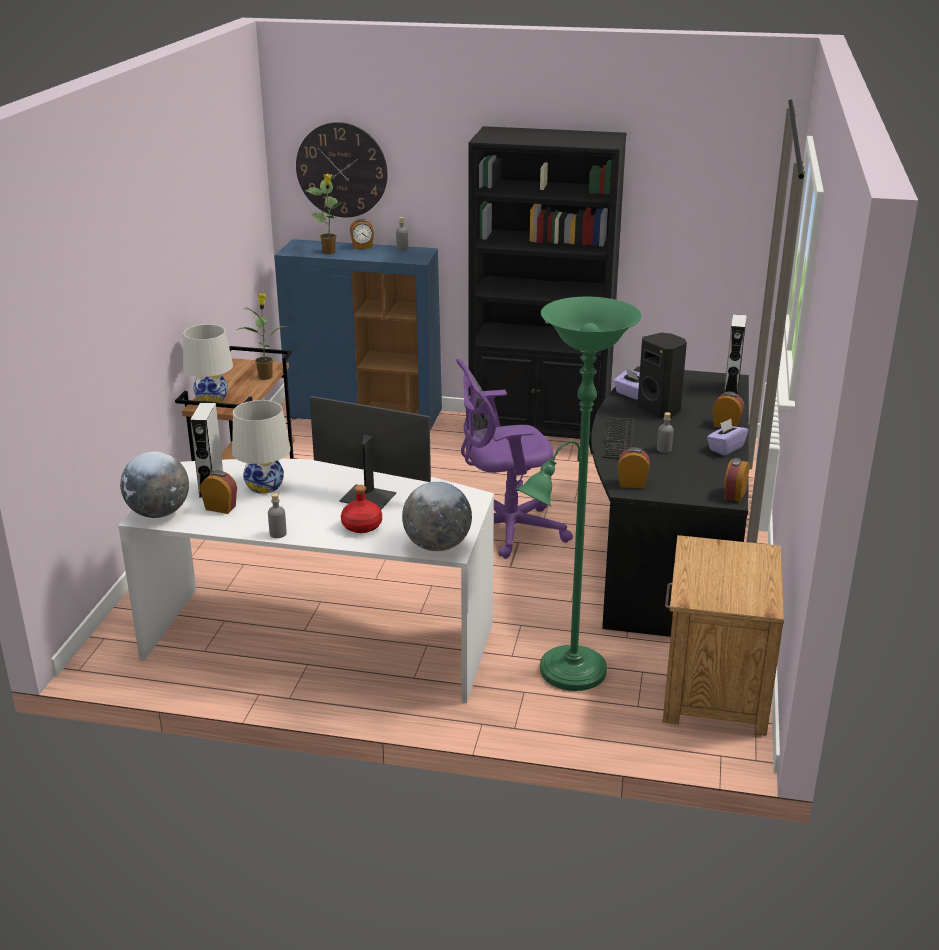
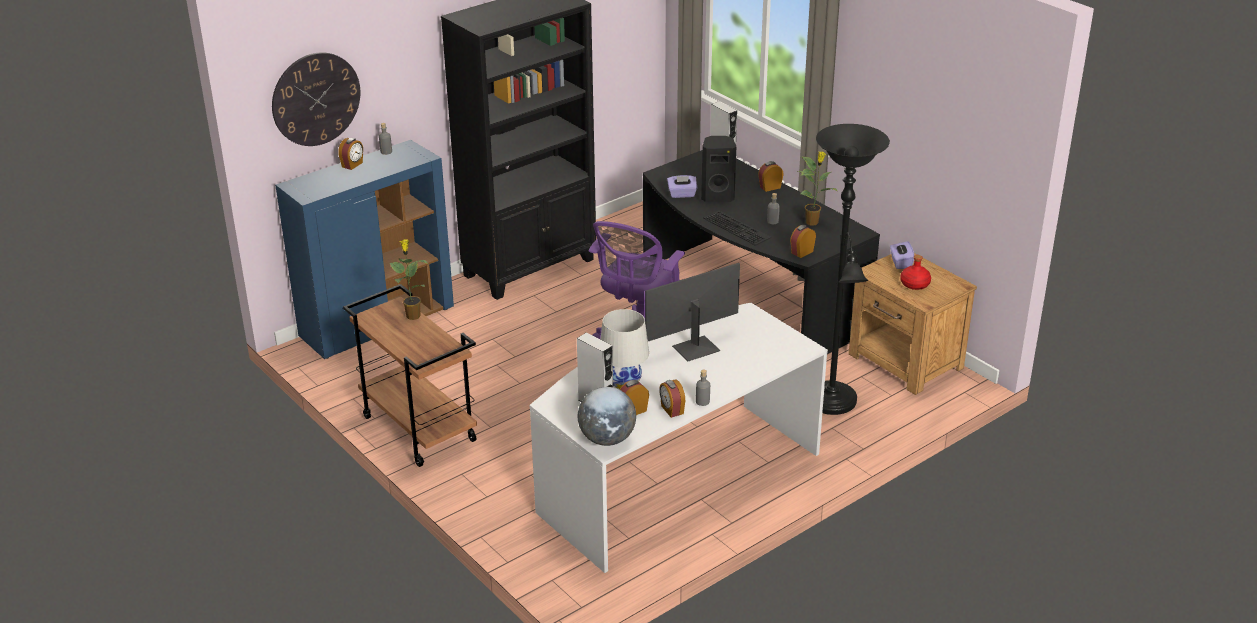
camera: 50 degrees left, 5 degrees up
(211, 398) = (417, 353): white table lamp -> none
(329, 252) = (341, 182): potted plant -> potted plant (812, 222)
(362, 526) = (733, 366): red bottle -> red bottle (915, 284)
(437, 546) = (794, 350): globe -> none
(566, 674) = (832, 404): green floor lamp -> black floor lamp
(725, 448) = (799, 202): purple tissue box -> purple tissue box (900, 263)
(734, 494) = (857, 228): alarm clock -> alarm clock (671, 410)

